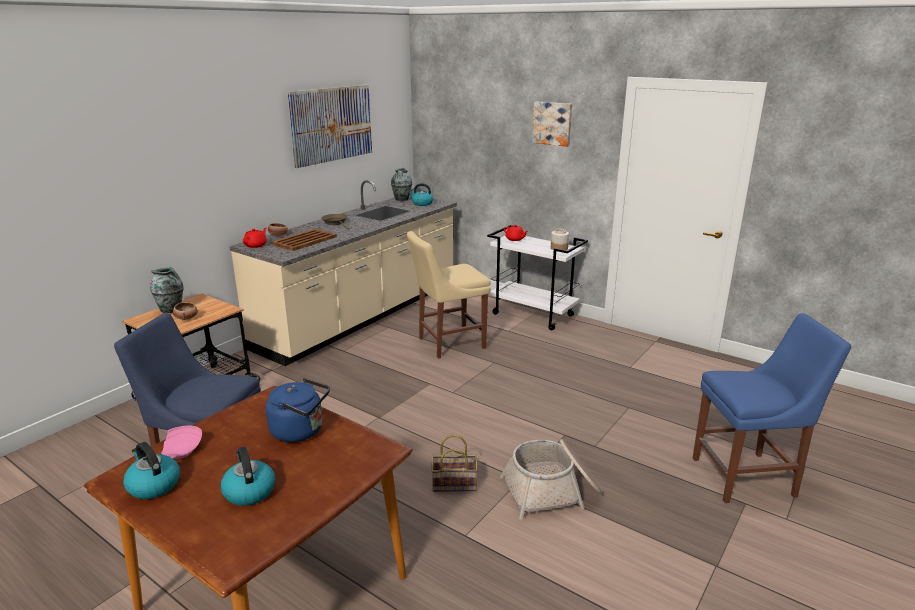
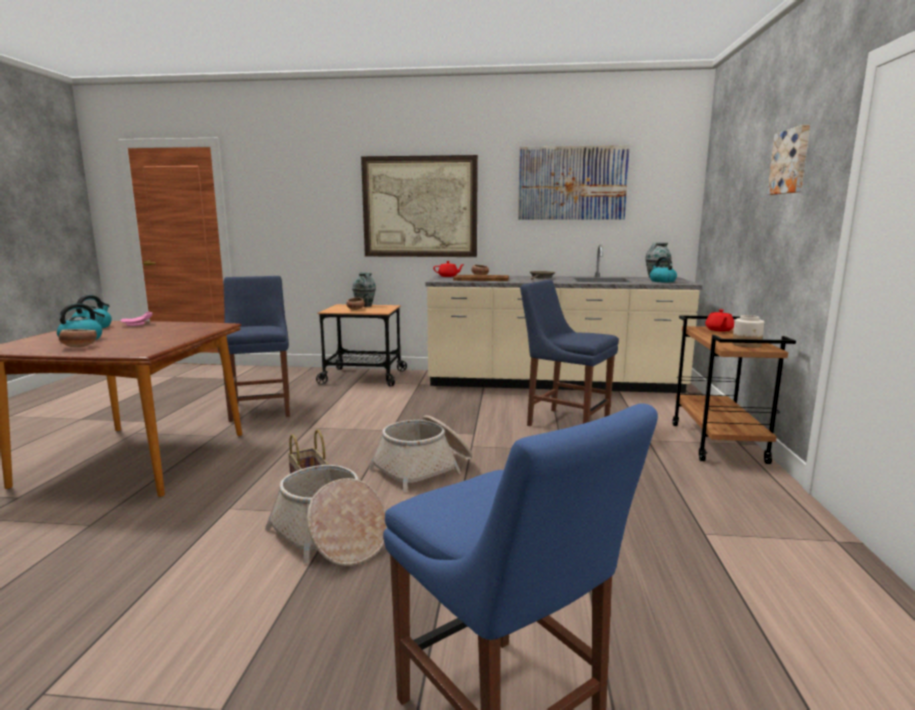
camera: 60 degrees right, 10 degrees down
(199, 172) = (419, 207): none -> picture
(300, 431) = (168, 335): blue kettle -> none
(304, 492) = (78, 347): none -> bowl
(448, 343) = (564, 422): beige chair -> blue chair
(474, 423) = (424, 468): none -> basket
(533, 315) = (718, 443): white cart -> brown cart

